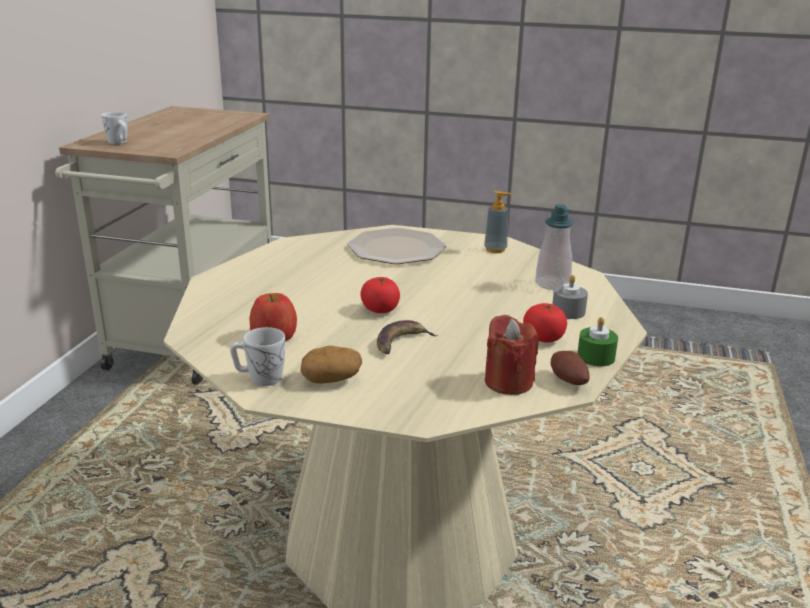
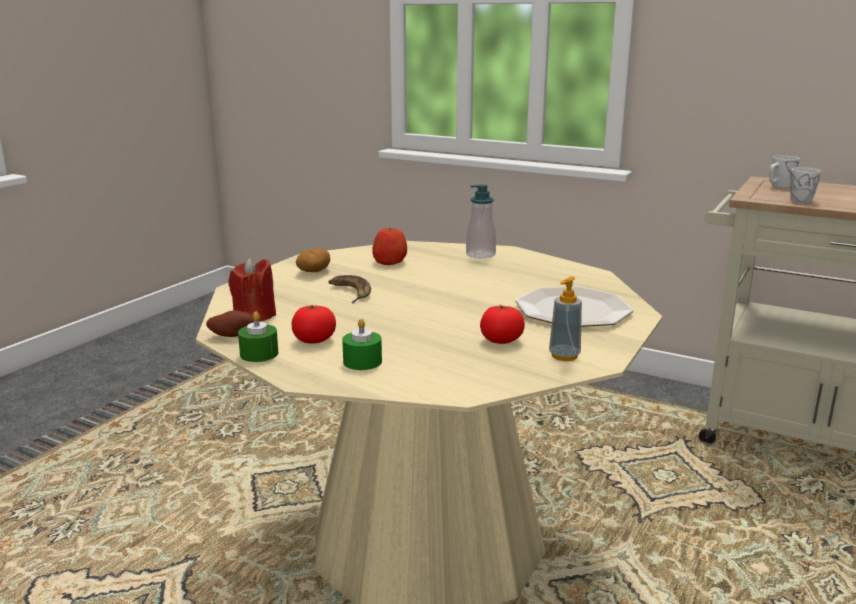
camera: 105 degrees right, 5 degrees down
(259, 378) = (331, 257): white mug -> white mug (800, 199)
(380, 309) = (417, 291): tomato -> tomato (501, 340)
(552, 284) = (440, 368): soap dispenser -> soap dispenser (480, 255)
(568, 311) = (362, 361): grey candle -> green candle

